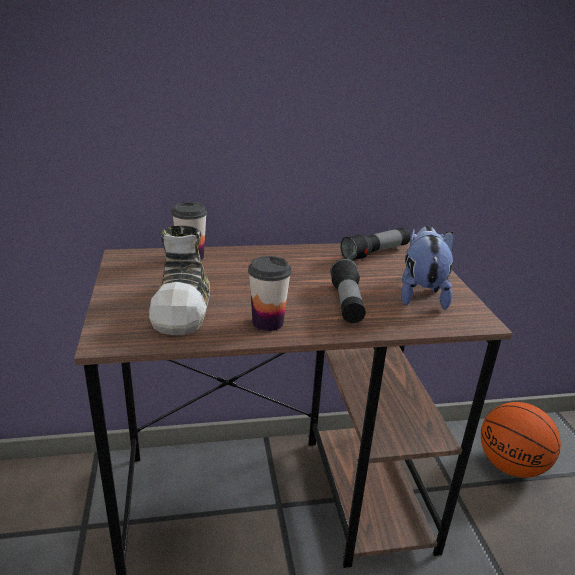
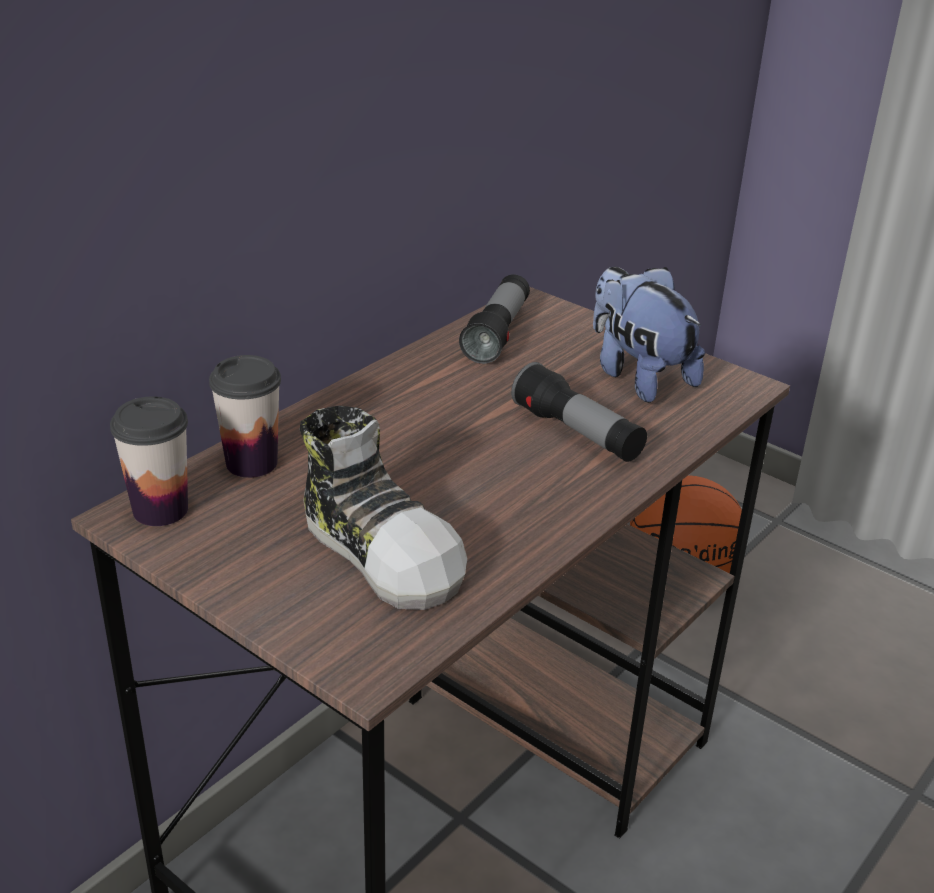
camera: 40 degrees left, 5 degrees up
(267, 322) = (530, 514): cup -> cup (160, 510)

